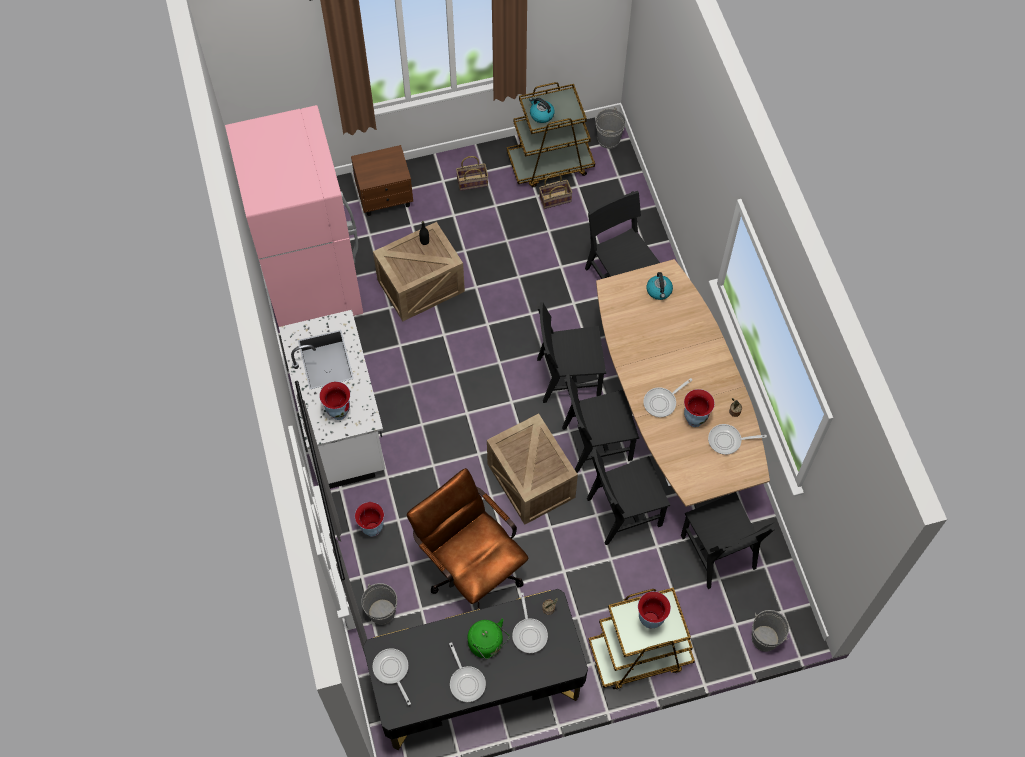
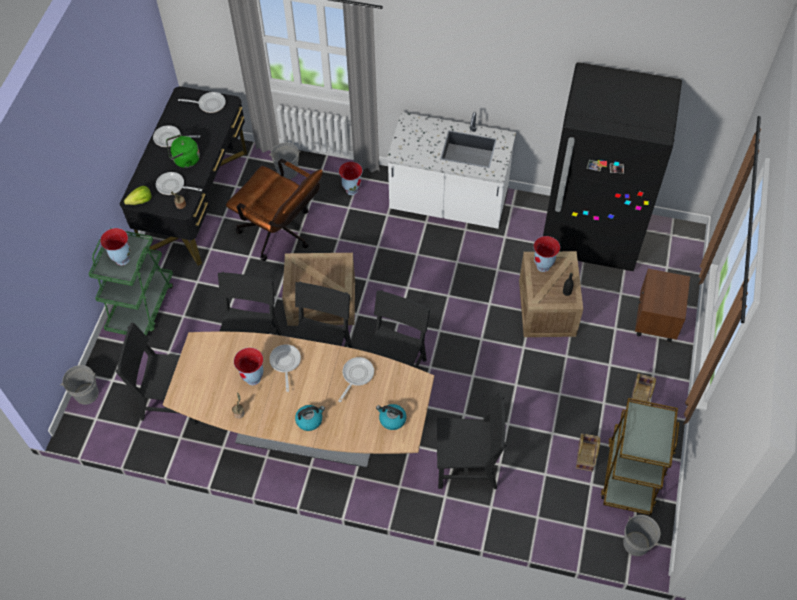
camera: 120 degrees right, 5 degrees down
(312, 283) = (591, 235): pink fridge -> black fridge
(339, 412) = (417, 140): vase -> vase (543, 266)
(470, 567) = (281, 234): brown office chair -> brown office chair turned 45 degrees clockwise
(541, 115) = (646, 420): kettle -> kettle (309, 420)
(568, 654) = (141, 201): none -> lettuce
(639, 654) = (141, 306): brown cart -> green cart
(727, 441) = (217, 392): frying pan -> frying pan (356, 375)

